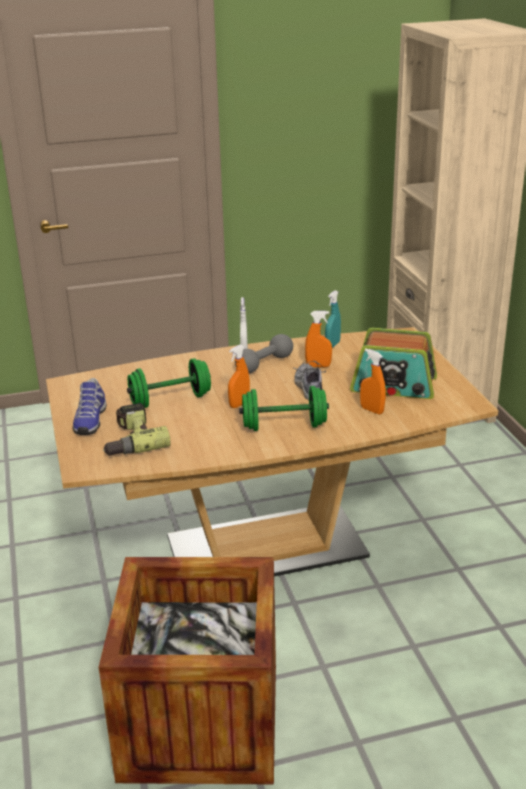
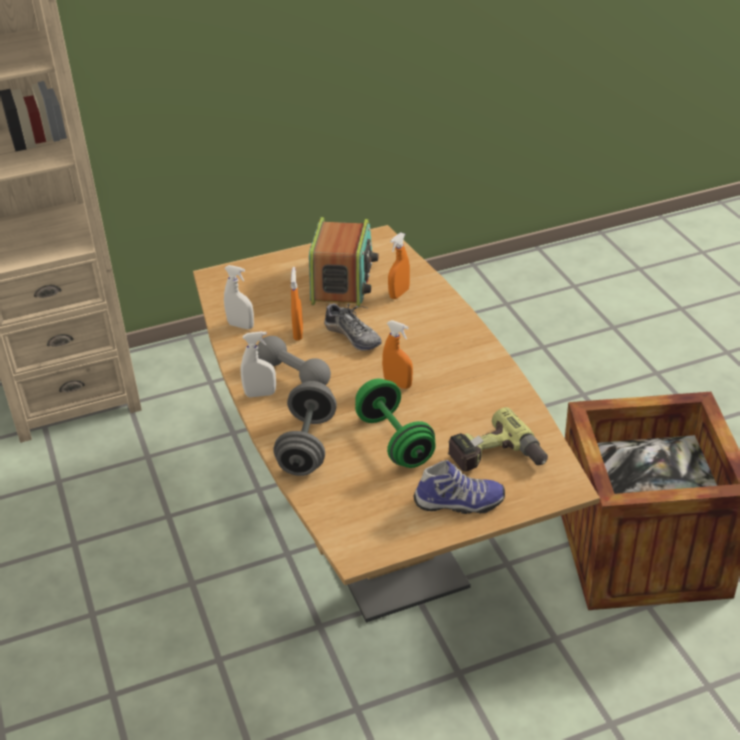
camera: 95 degrees left, 10 degrees up
(179, 368) = (307, 445): none -> grey dumbbell
(284, 426) = (442, 347): green dumbbell -> none
(309, 387) = (353, 336): shoe -> shoe turned 120 degrees counterclockwise
(332, 345) = (241, 325): turquoise spray bottle -> white spray bottle

